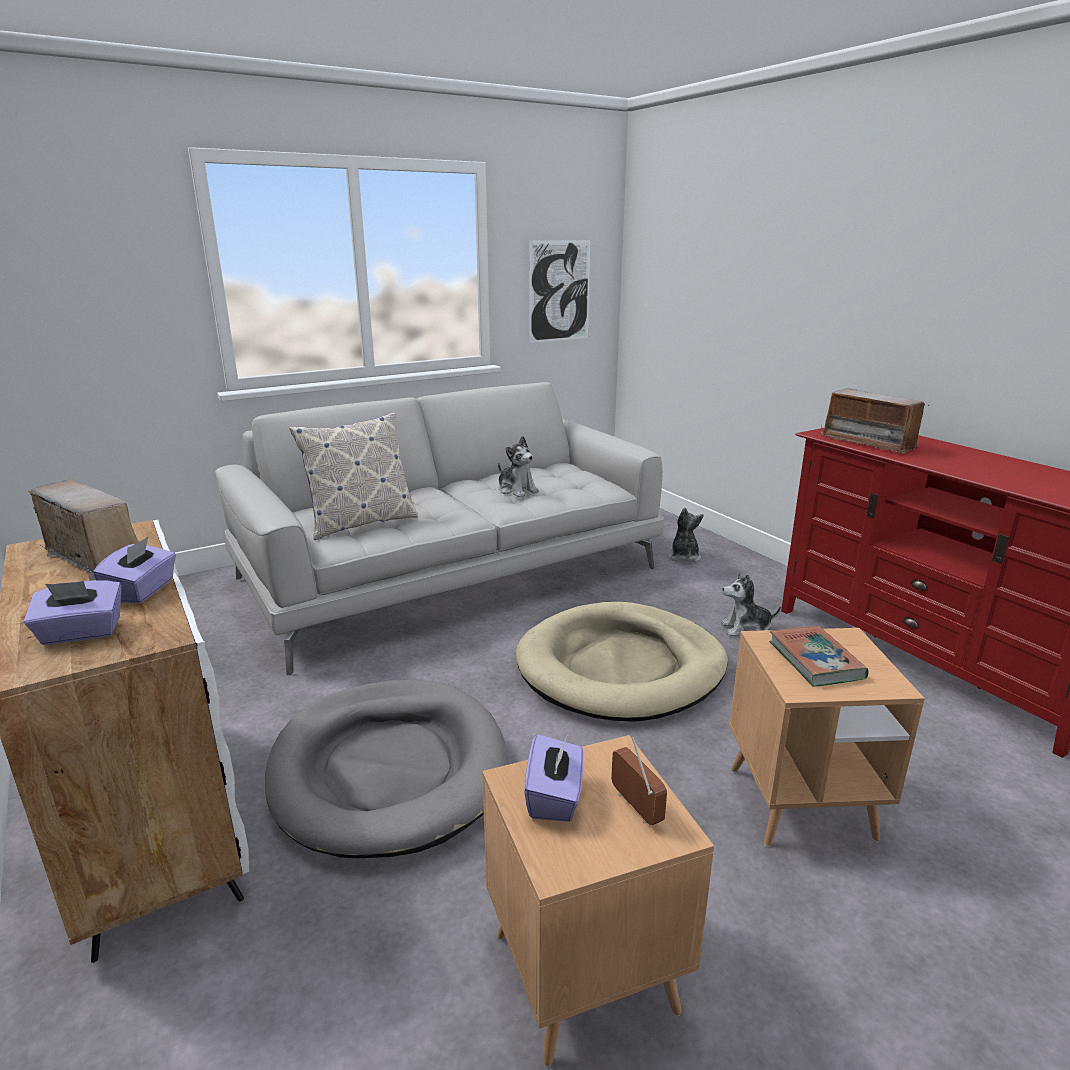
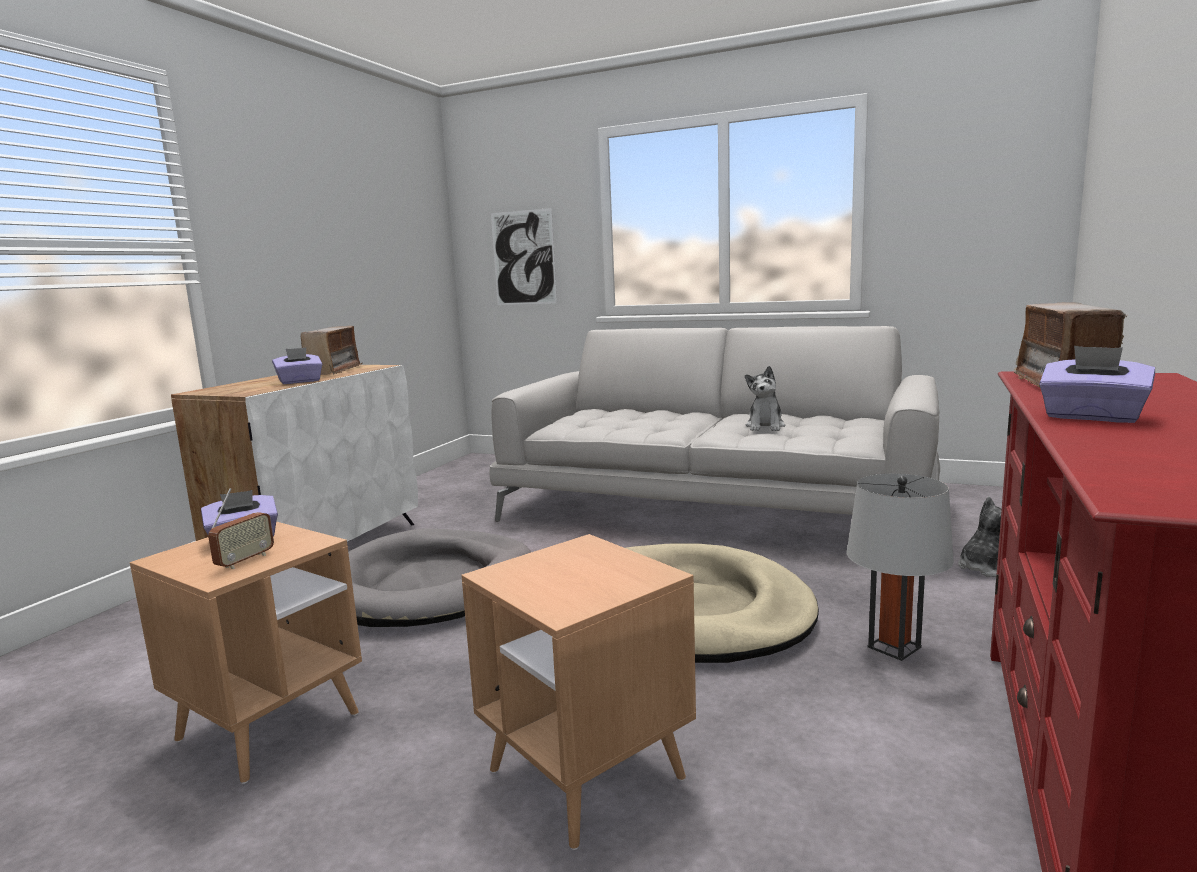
camera: 55 degrees right, 10 degrees down
(81, 633) = (241, 387): purple tissue box -> purple tissue box (1092, 417)
(361, 523) = (600, 421): pillow -> none
(559, 291) = (968, 227): picture -> picture (523, 258)
(746, 629) = (894, 647): plush toy -> grey table lamp
(815, 660) = (569, 570): book -> none

